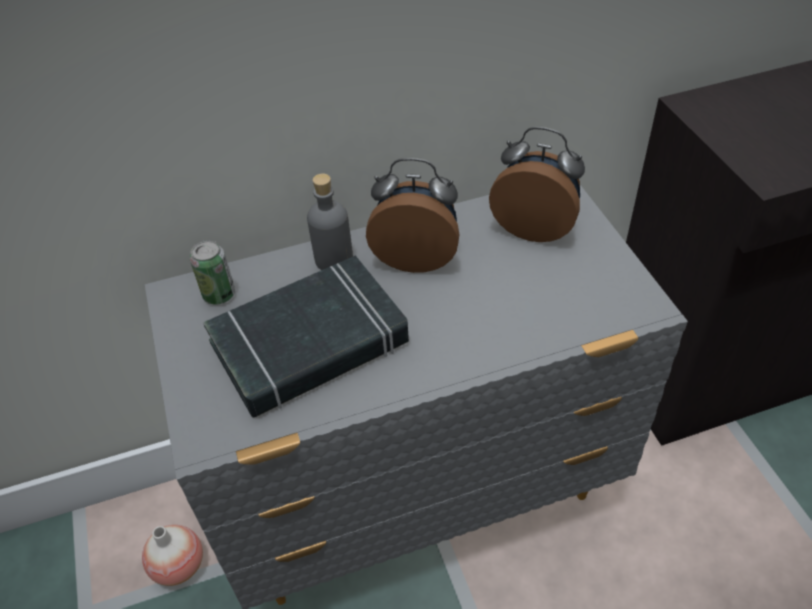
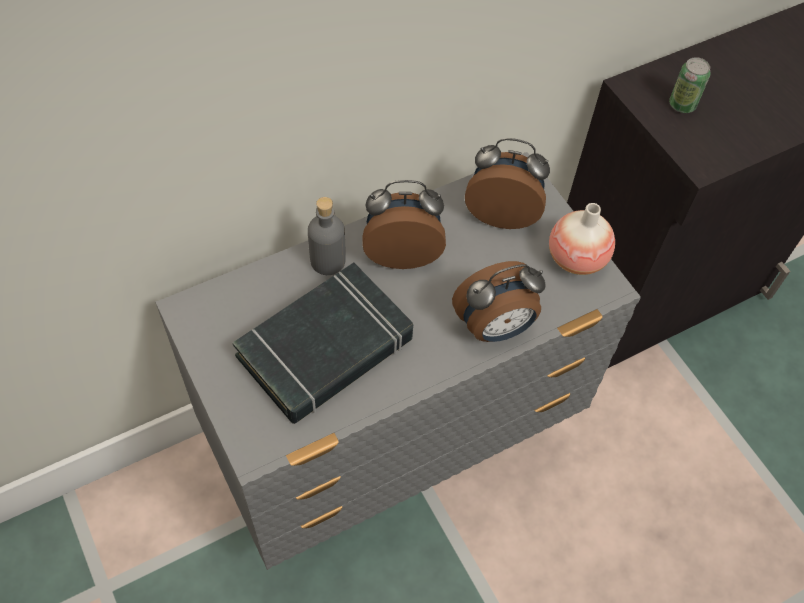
camera: 15 degrees left, 10 degrees up
(179, 565) = (182, 533): vase -> vase (576, 259)
(219, 294) = (230, 306): can -> can (682, 105)
(507, 339) = (495, 328): none -> alarm clock

